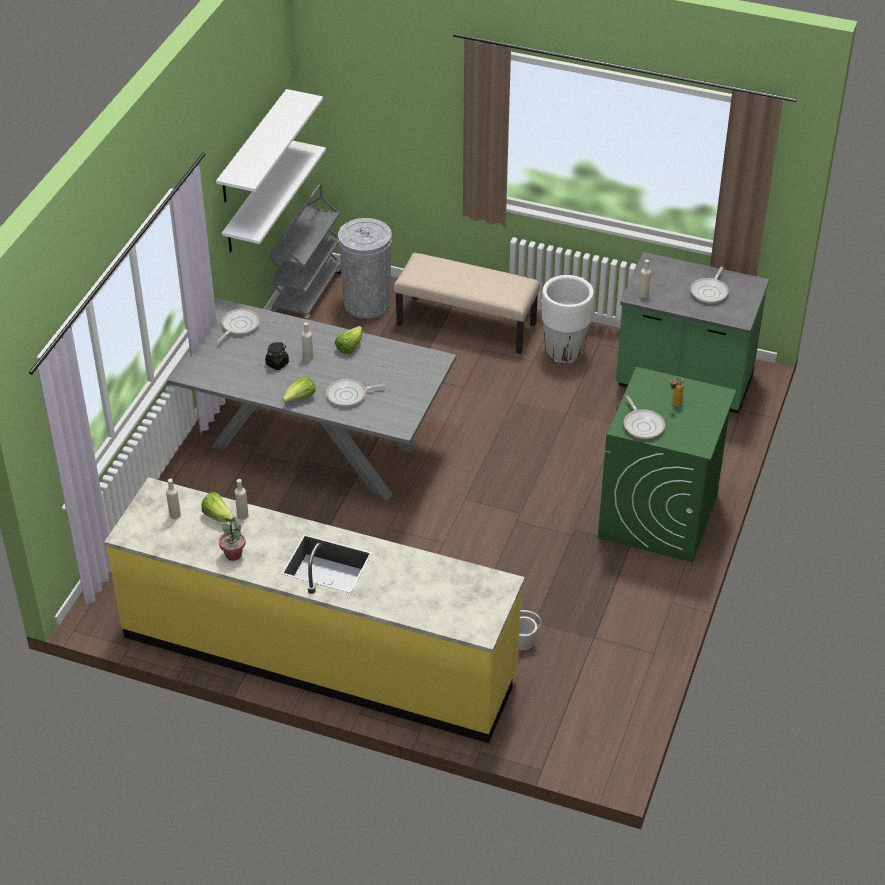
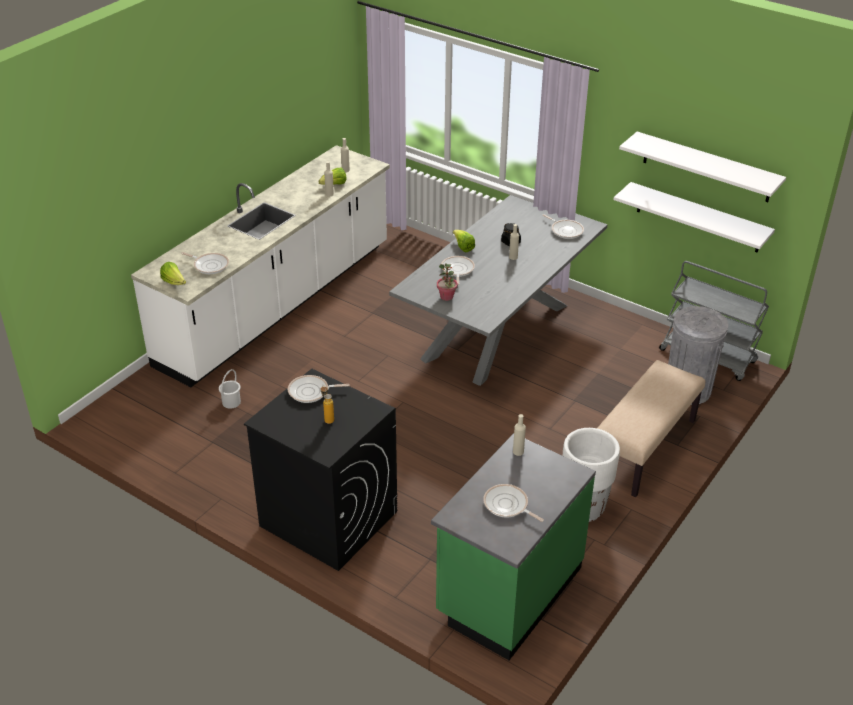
camera: 105 degrees right, 5 degrees down
(233, 554) = (293, 187): potted plant -> potted plant (447, 297)
(319, 655) = (277, 304): yellow counter -> white counter
(349, 347) = (519, 279): lettuce -> lettuce (174, 282)
(445, 580) = (209, 265): none -> frying pan
(658, 516) = (327, 518): green washing machine -> black washing machine

